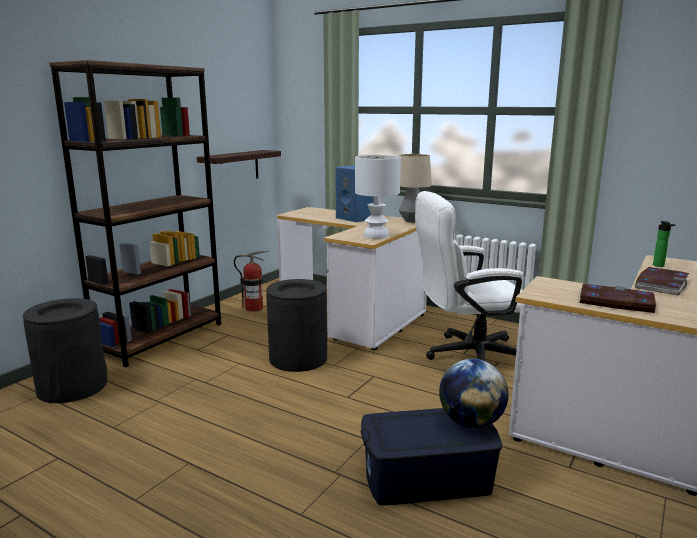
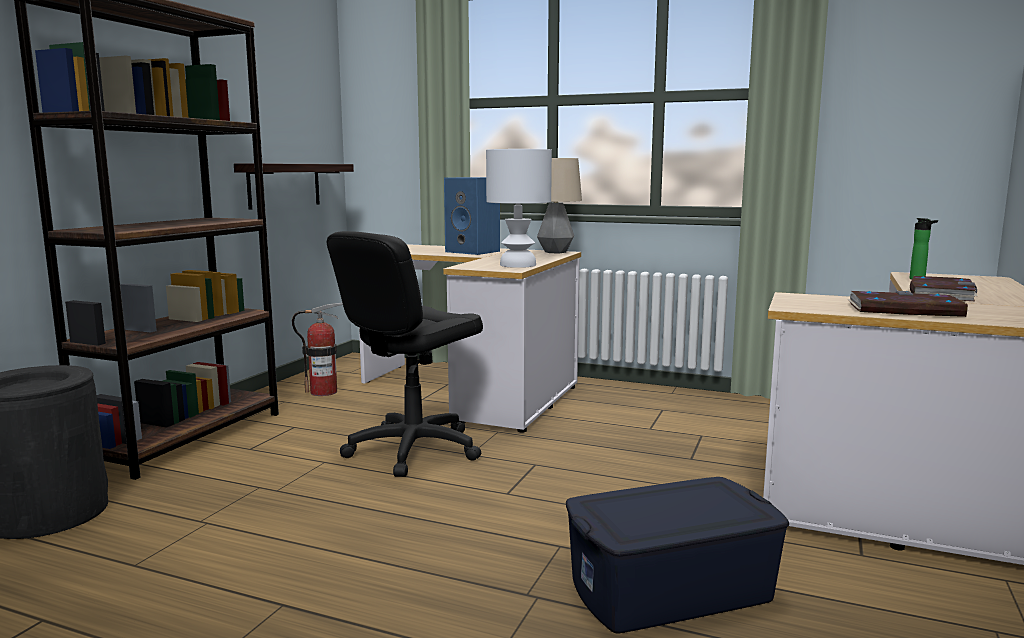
camera: 10 degrees left, 5 degrees down
(298, 358) = (413, 450): black trash can -> black office chair
(467, 355) = (656, 430): white office chair -> none
(471, 422) = (729, 495): globe -> none

